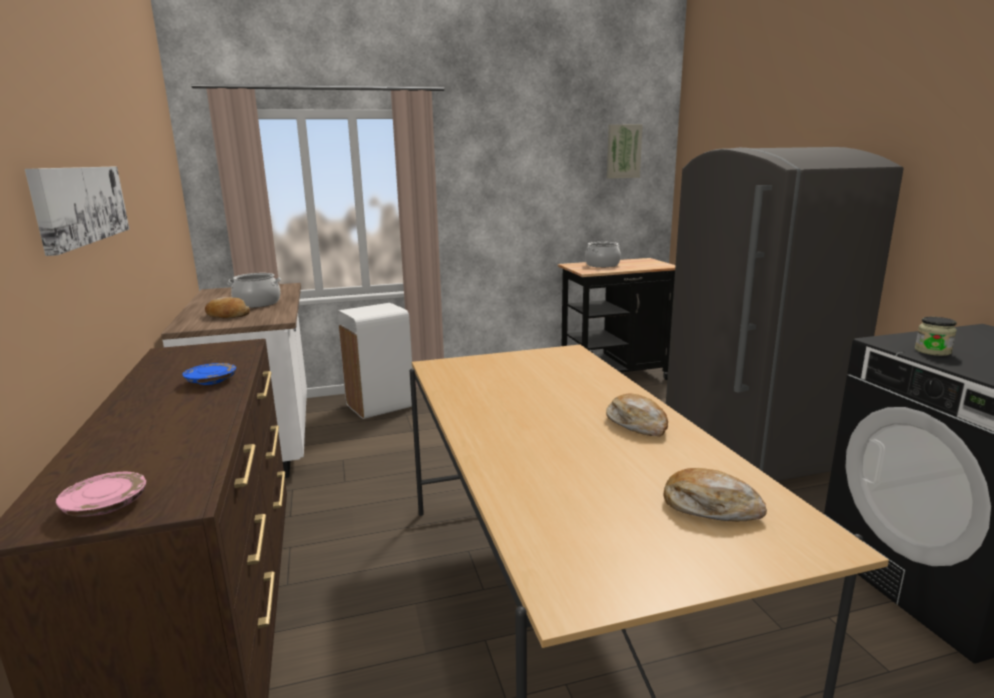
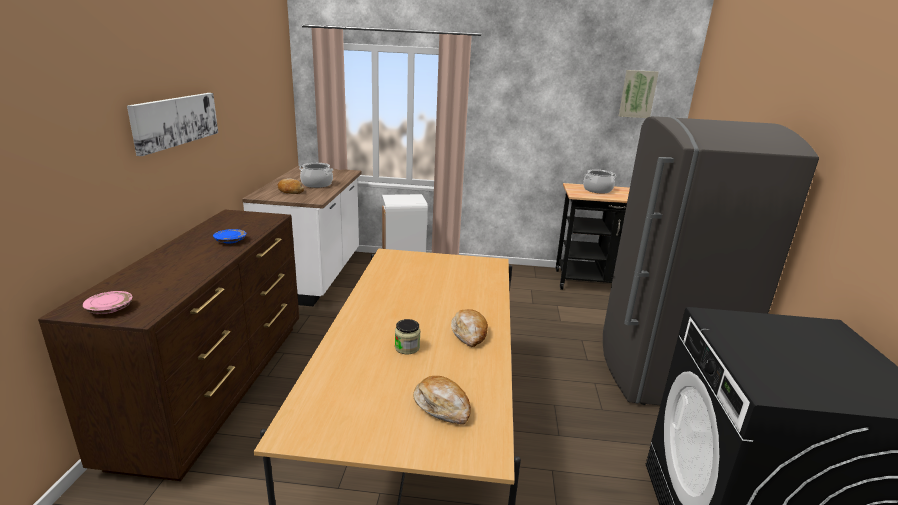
camera: 20 degrees right, 5 degrees up
(932, 351) = (736, 335): jar -> jar (407, 347)

